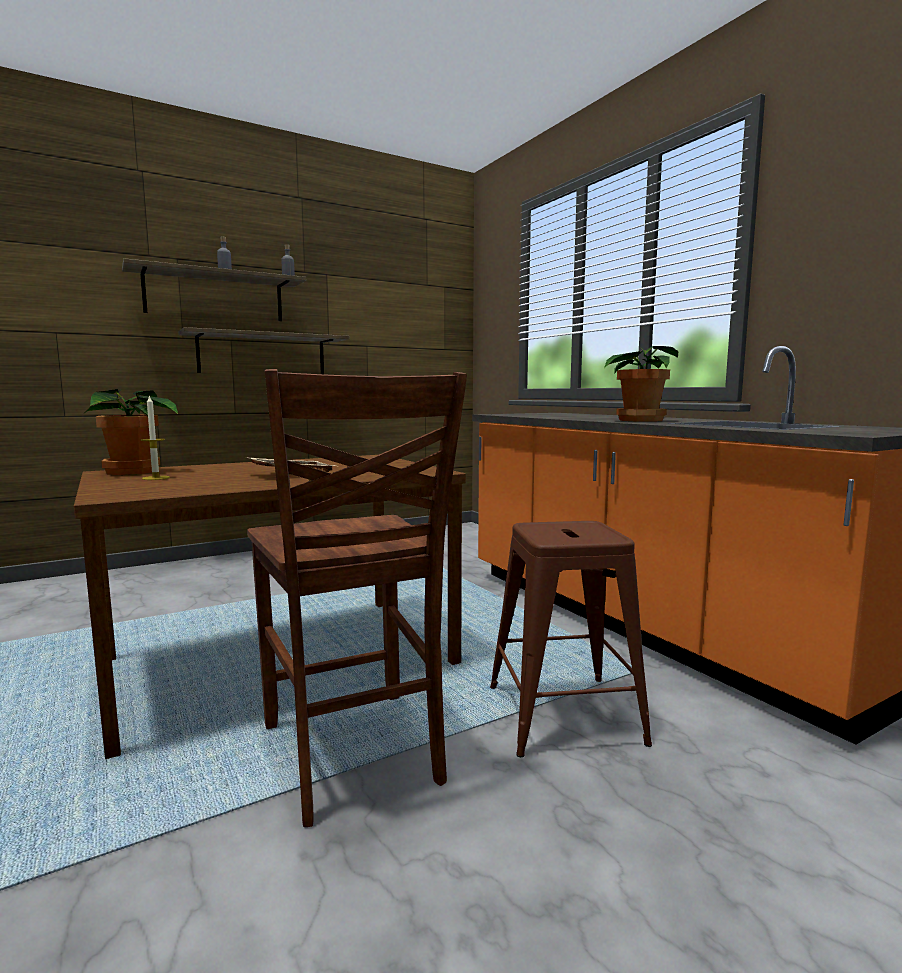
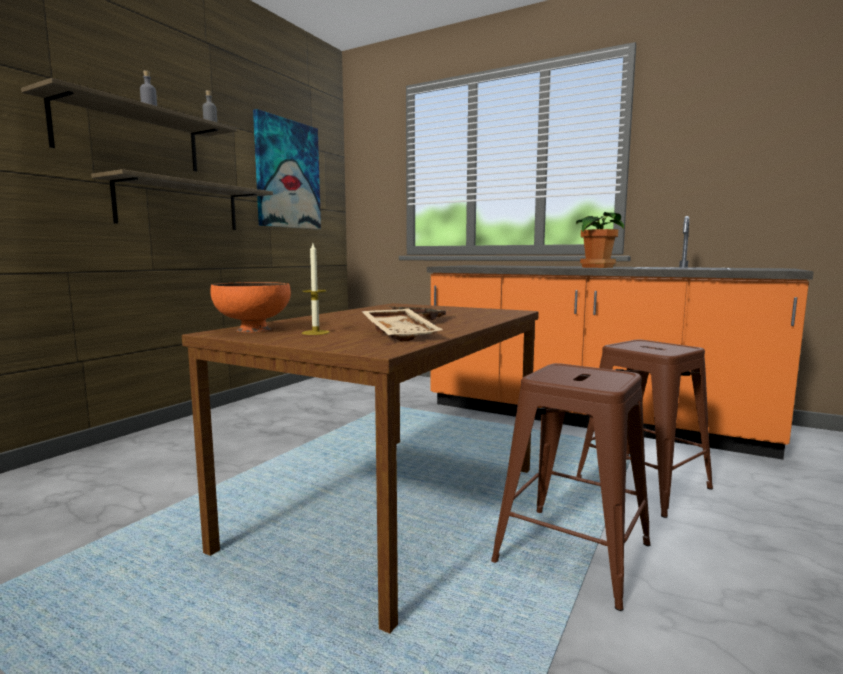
camera: 30 degrees left, 0 degrees up
(134, 472) = (252, 330): potted plant -> orange bowl
(199, 485) = (401, 334): none -> beige tray
(353, 754) = (572, 552): brown chair -> brown stool
(391, 315) = (287, 174): none -> picture

